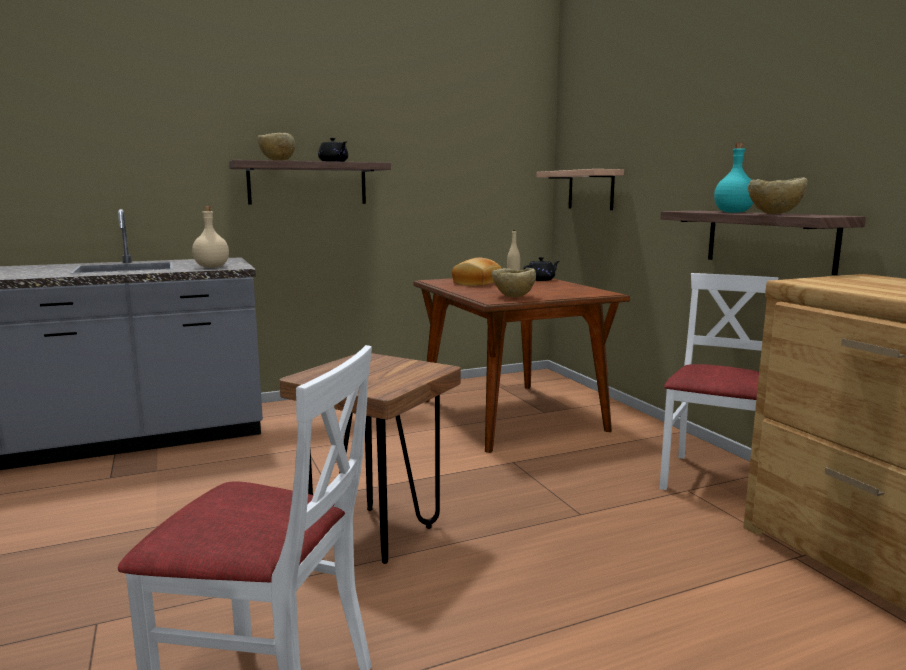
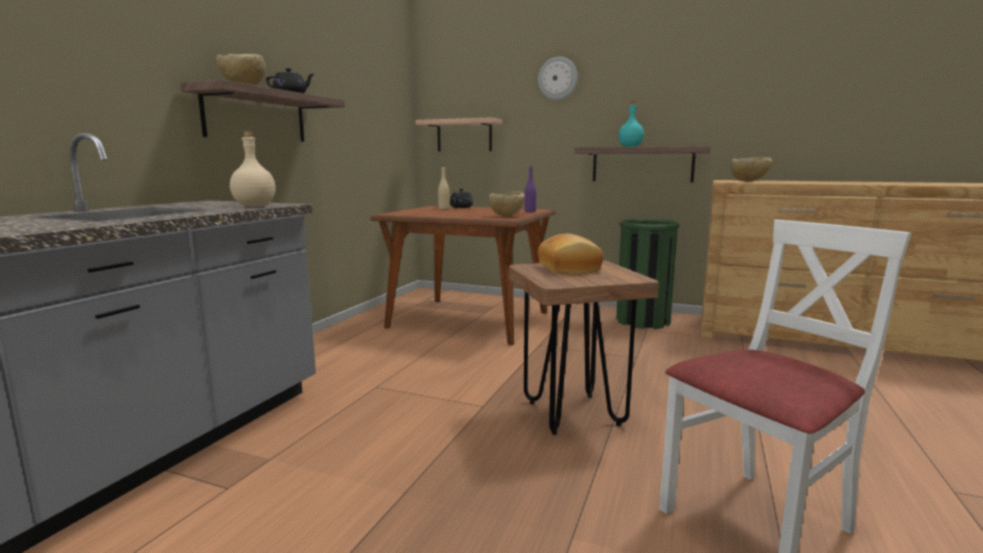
camera: 45 degrees left, 0 degrees up
(478, 283) = (434, 212): bread -> bread (570, 268)
(574, 294) = (530, 211): none -> purple bottle
(679, 111) = (557, 78): none -> wall clock
(713, 479) = (643, 321): white chair -> green trash can
(774, 214) = (666, 146): beige bowl -> beige bowl (749, 181)

